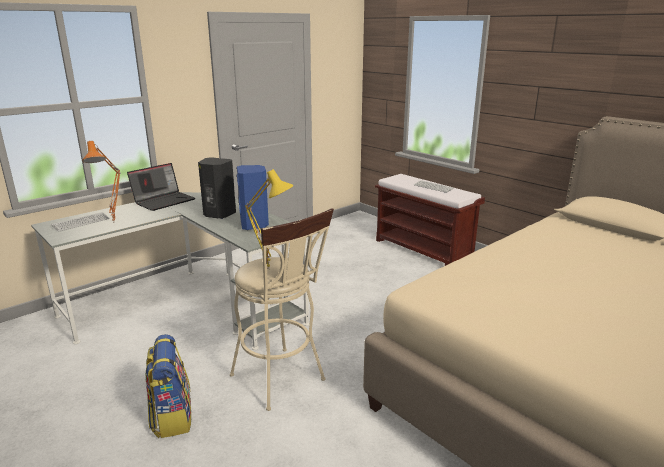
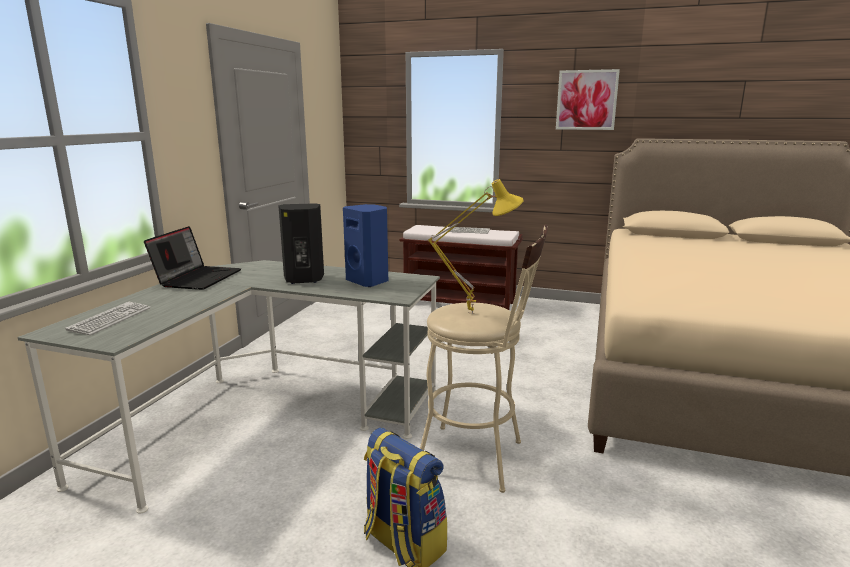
camera: 30 degrees left, 5 degrees down
(115, 222) = (169, 309): orange table lamp -> none
(562, 70) = (586, 100): none -> picture

